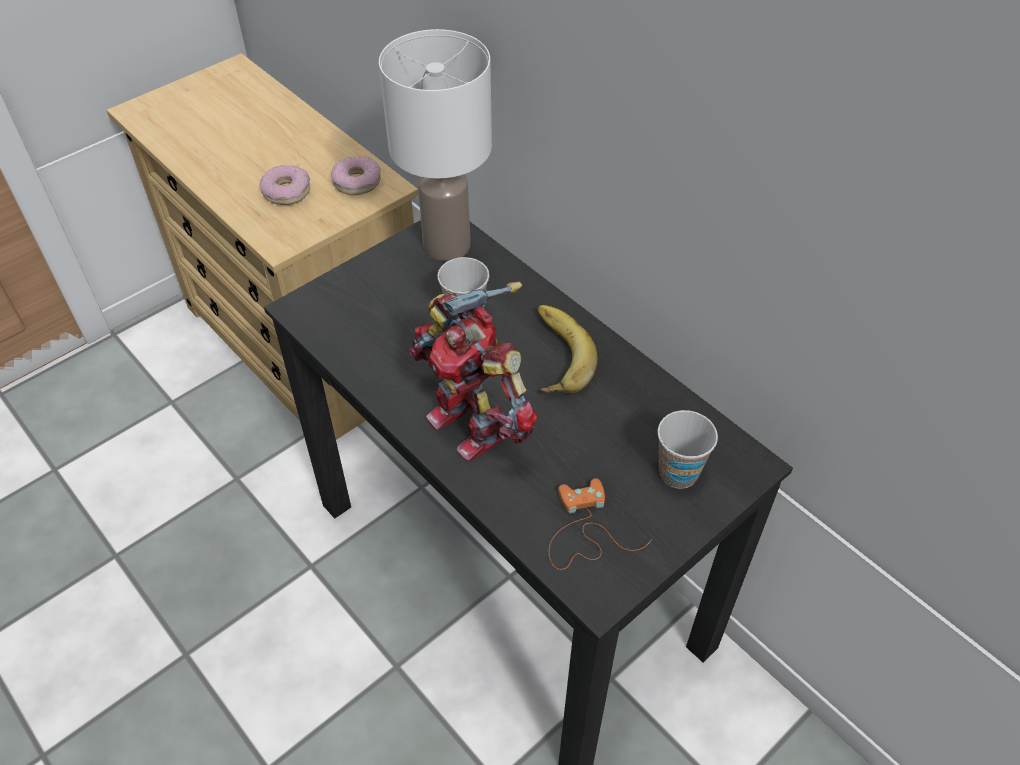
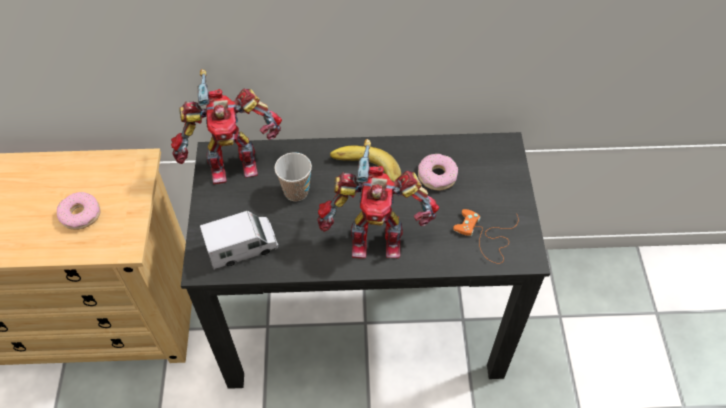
camera: 50 degrees left, 5 degrees up
(351, 321) = (242, 247): none -> toy truck
(357, 182) = (117, 173): donut -> donut (437, 176)
(448, 245) = (232, 163): white table lamp -> toy robot
(678, 473) = (486, 176): cup -> none

